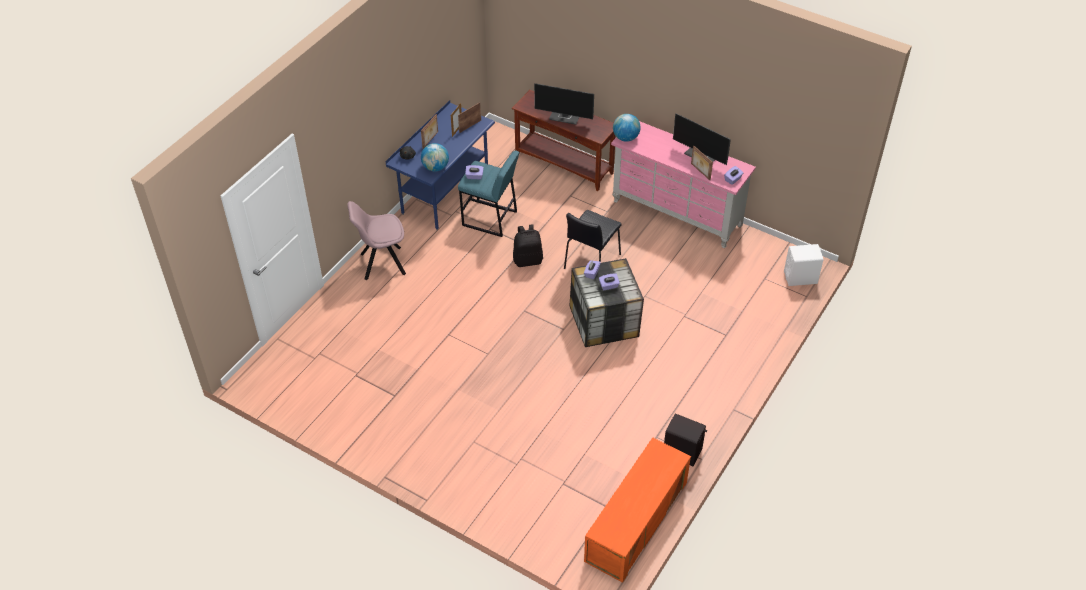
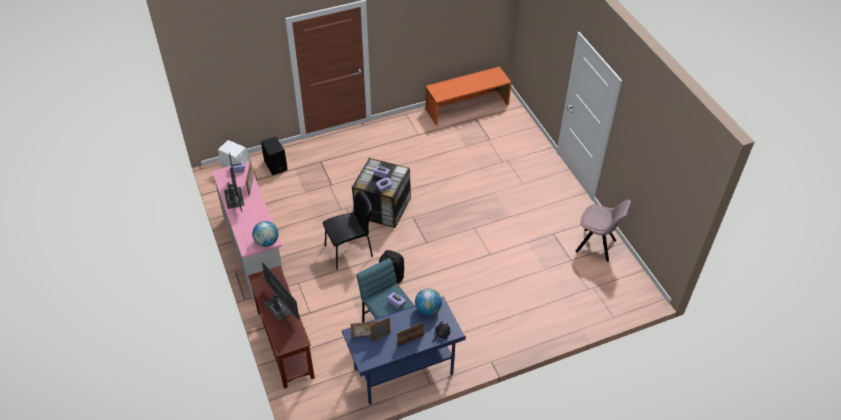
camera: 145 degrees left, 0 degrees up
(382, 263) = (499, 336): pink chair -> pink chair (596, 246)
(682, 452) = (412, 121): black speaker -> black speaker (275, 165)

